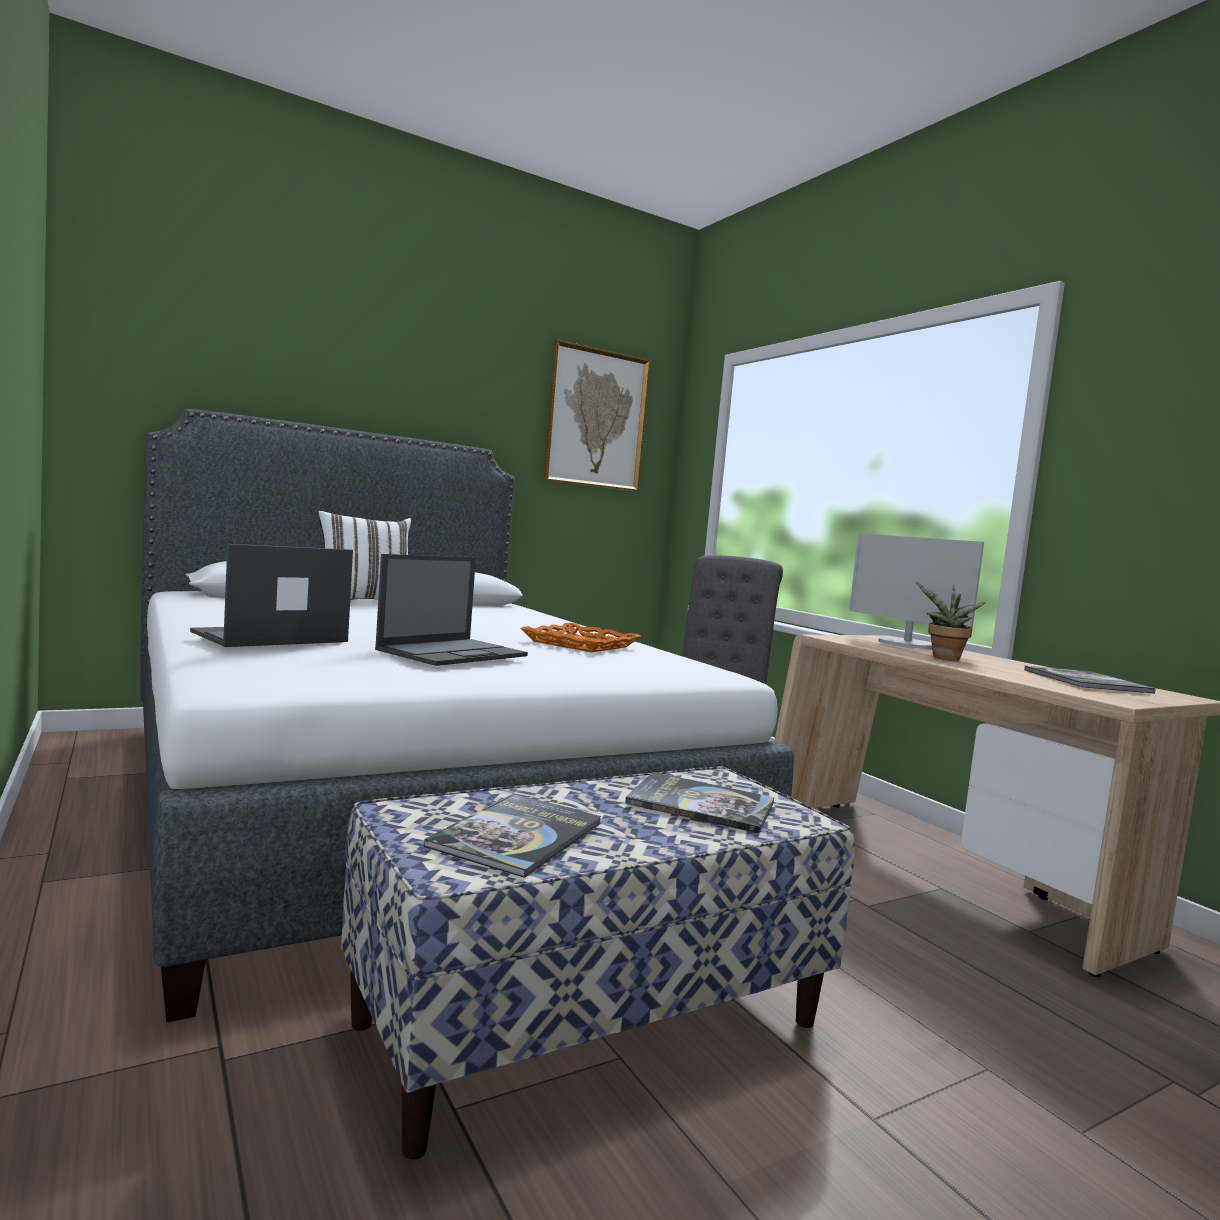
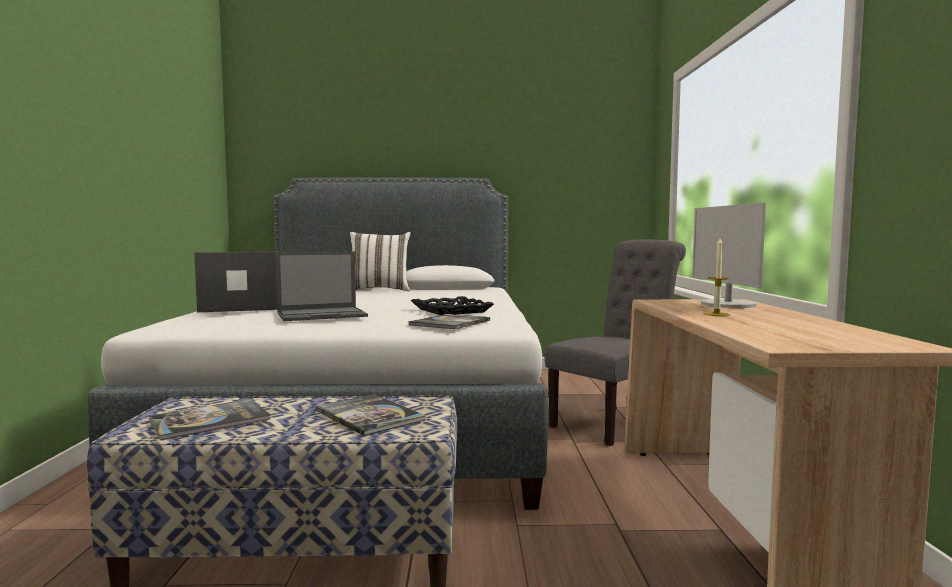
camera: 30 degrees right, 0 degrees up
(581, 644) = (452, 310): orange tray -> black tray
(596, 419) = (577, 143): picture -> none
(944, 658) = (716, 314): potted plant -> candle
(1085, 682) = (819, 332): book -> book (450, 323)

